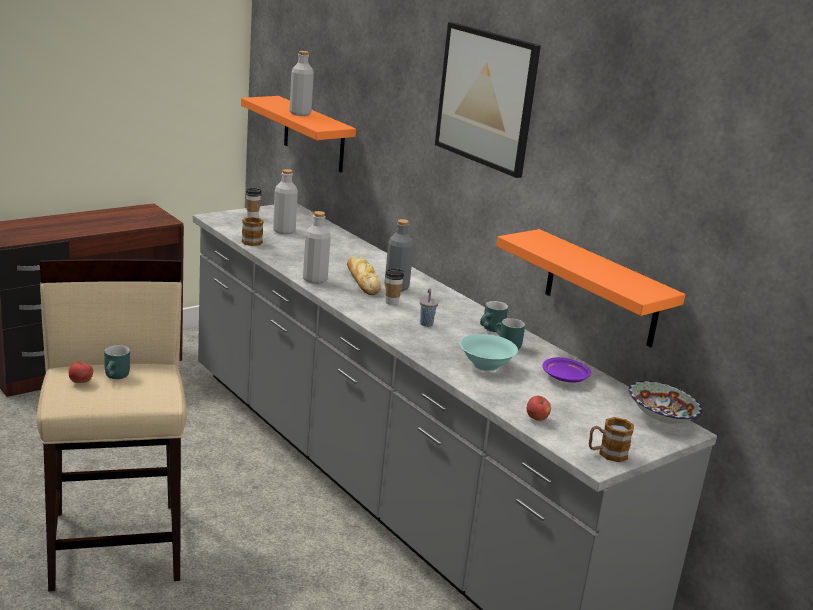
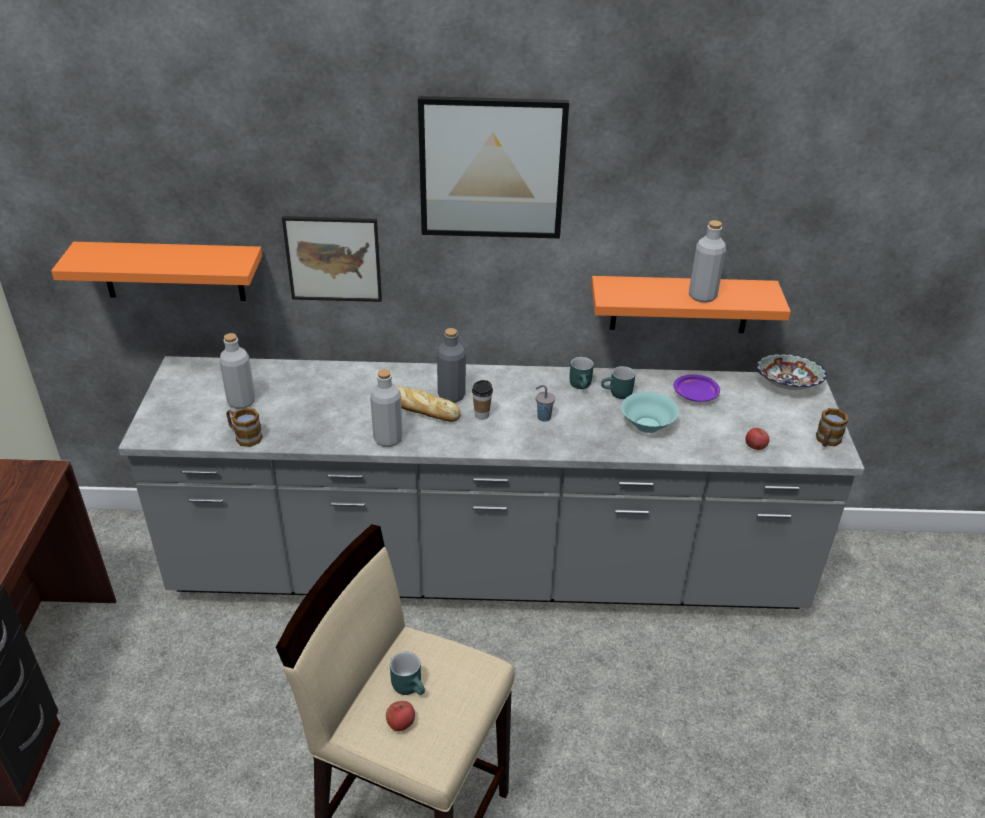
camera: 50 degrees left, 15 degrees up
(252, 216) = (176, 405): cup -> none
(300, 113) = (168, 258): grey bottle -> grey bottle (702, 296)
(389, 152) = (333, 259): none -> picture

